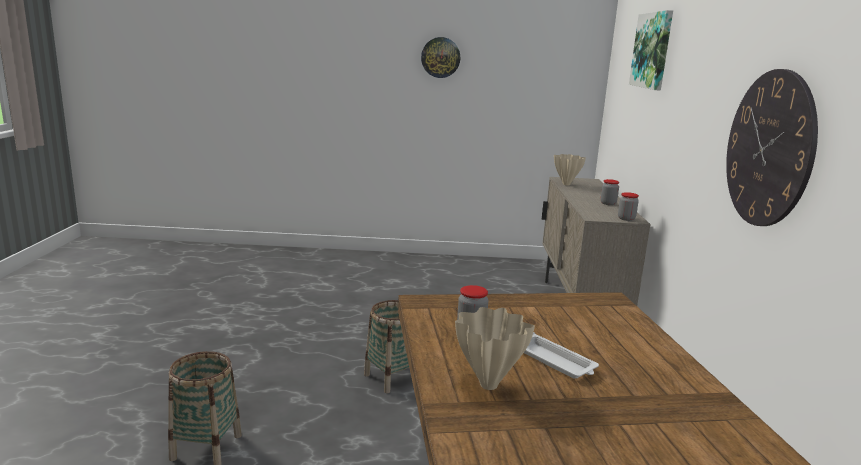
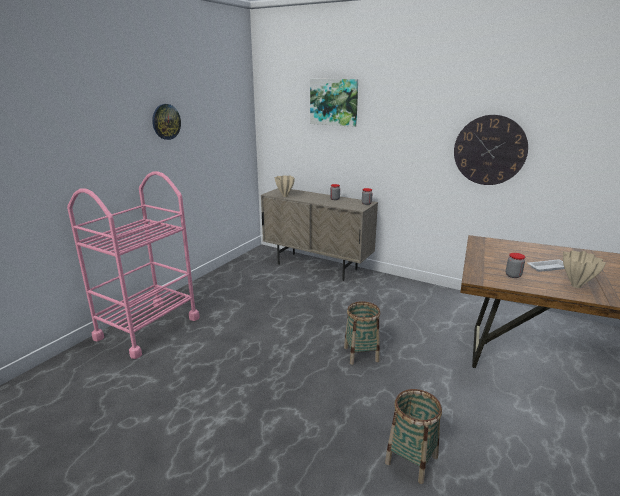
camera: 60 degrees left, 5 degrees up
(337, 261) = (148, 328): none -> pink cart

